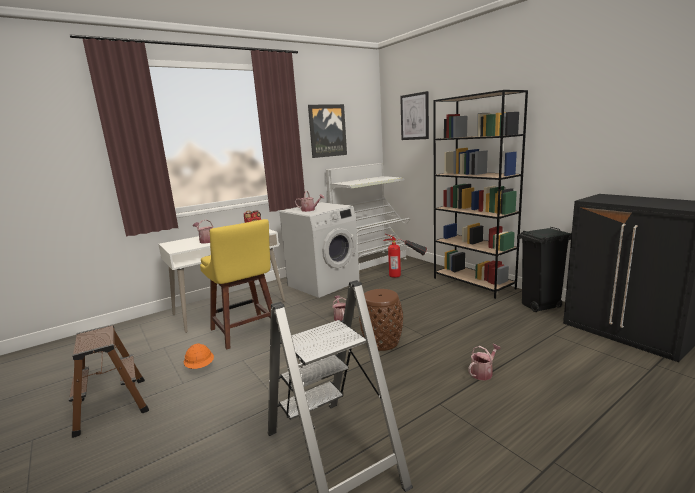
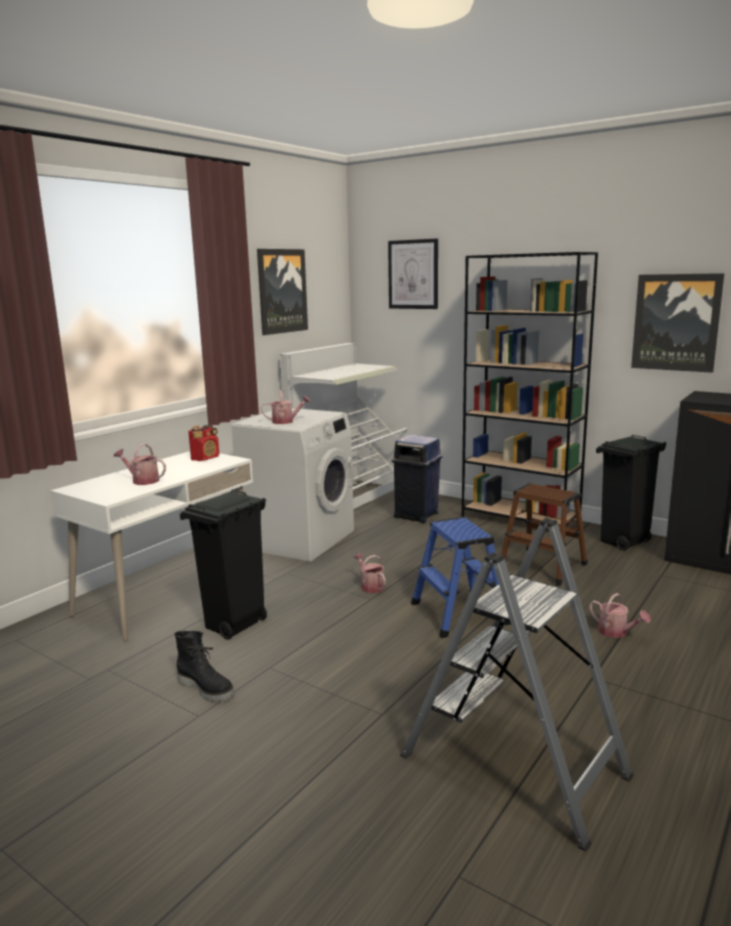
camera: 20 degrees left, 0 degrees up
(112, 405) = (102, 771): brown step ladder -> brown step ladder (542, 566)
(200, 367) = (207, 689): orange hard hat -> black boot
(245, 331) = (234, 626): yellow stool -> black trash can
(382, 342) = (460, 613): brown stool -> blue step ladder
(405, 275) = (417, 515): fire extinguisher -> blue trash can
(483, 372) = (616, 632): watering can -> watering can turned 105 degrees clockwise
(586, 140) = (676, 322): none -> picture

